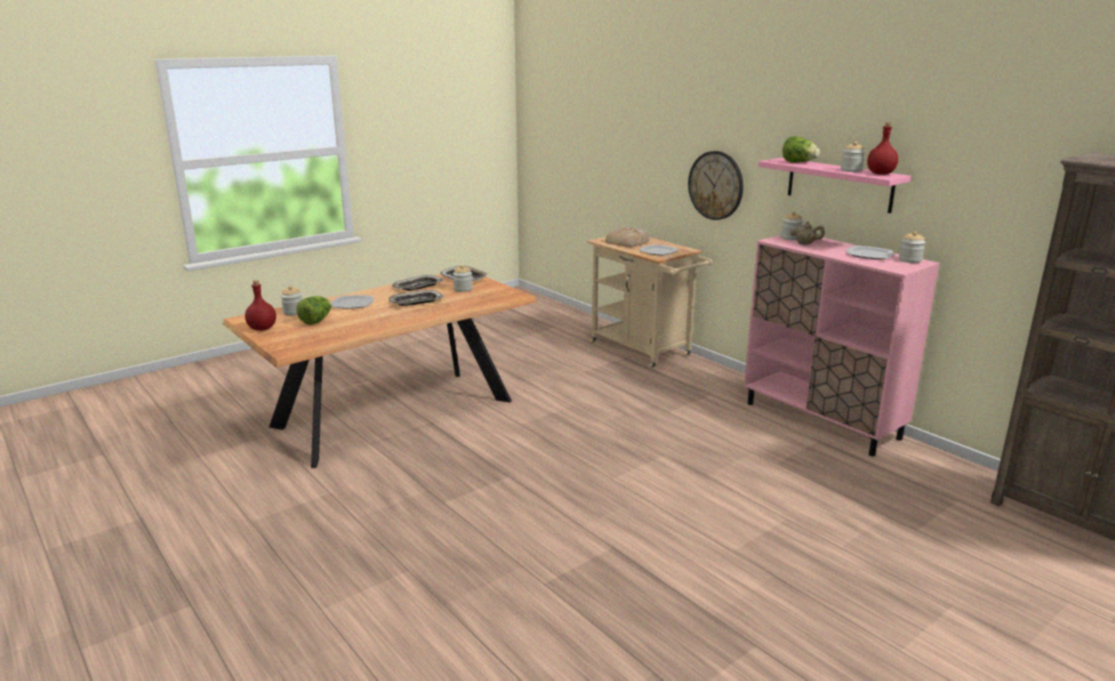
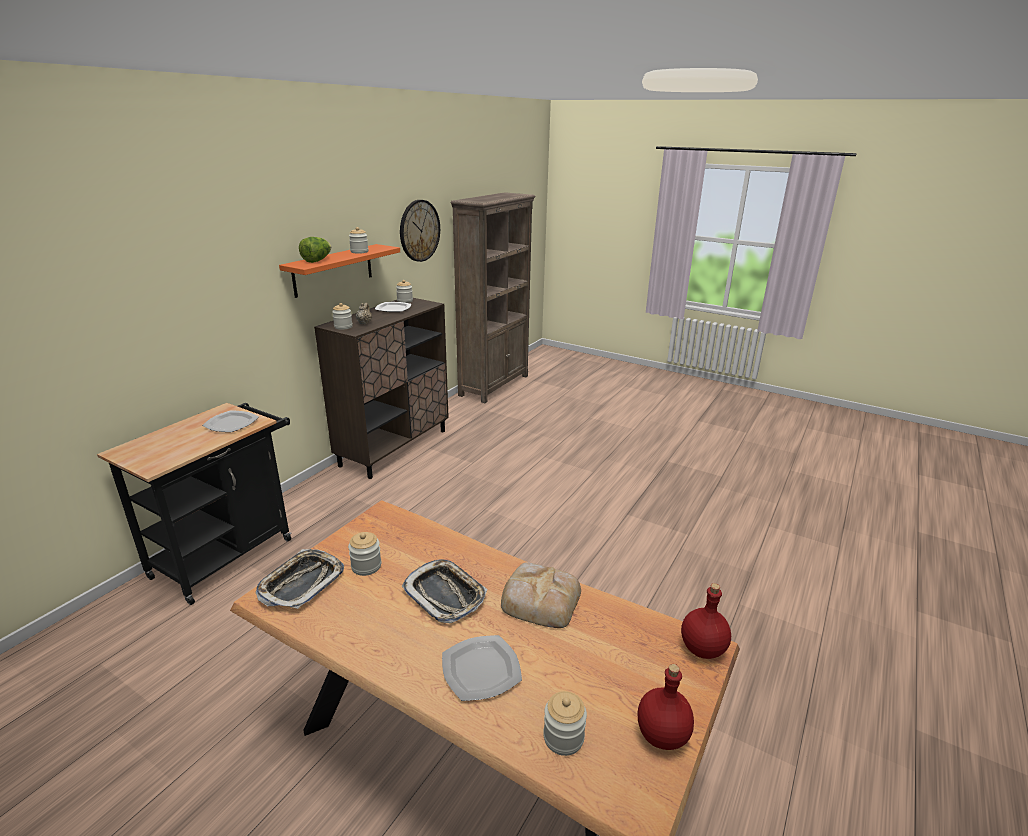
camera: 110 degrees left, 5 degrees up
(316, 321) = (584, 676): lettuce -> none
(418, 287) = (362, 621): tray -> none
(628, 241) = (168, 447): bread -> bread (539, 599)
(644, 352) = (230, 553): beige cart -> black cart
(716, 185) = (212, 324): wall clock -> wall clock (419, 230)
(822, 421) = (394, 447): pink cabinet -> brown cabinet
(839, 185) = (333, 270): pink shelf -> orange shelf
(881, 174) = (373, 247): red bottle -> red bottle (702, 648)

